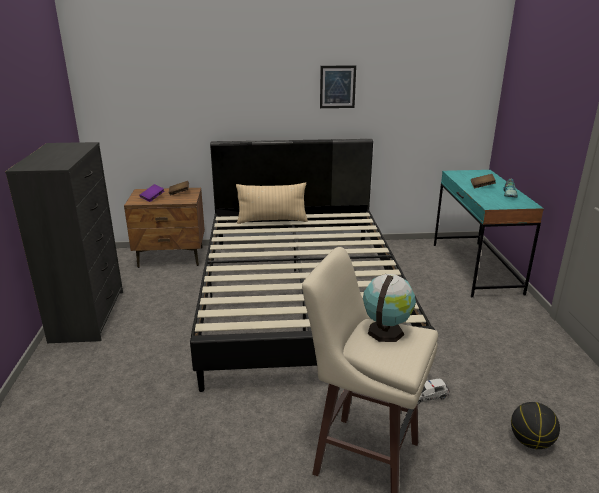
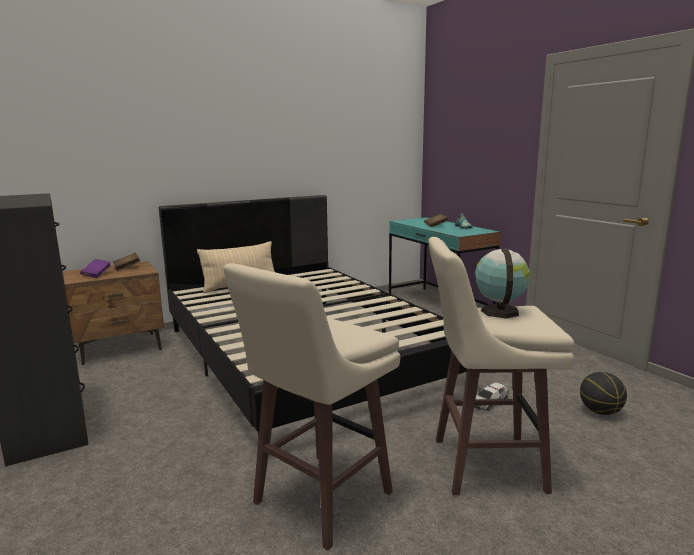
camera: 25 degrees left, 10 degrees down
(212, 439) = (319, 499): none -> beige stool
(337, 87) = (287, 145): picture -> none

